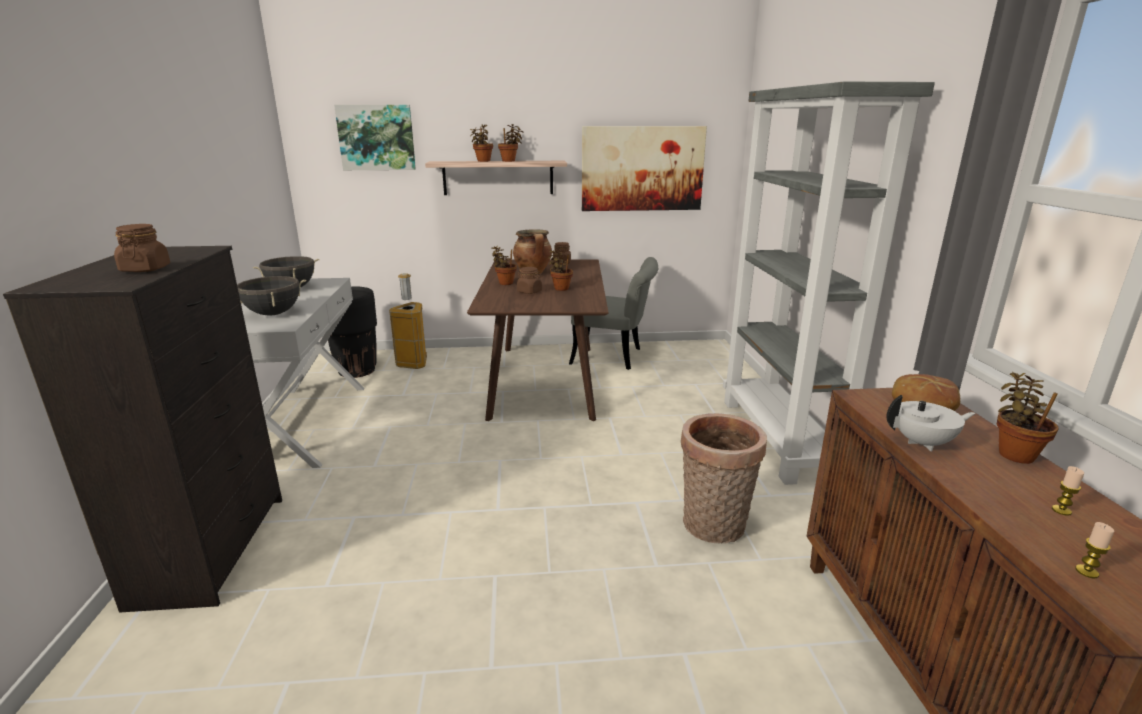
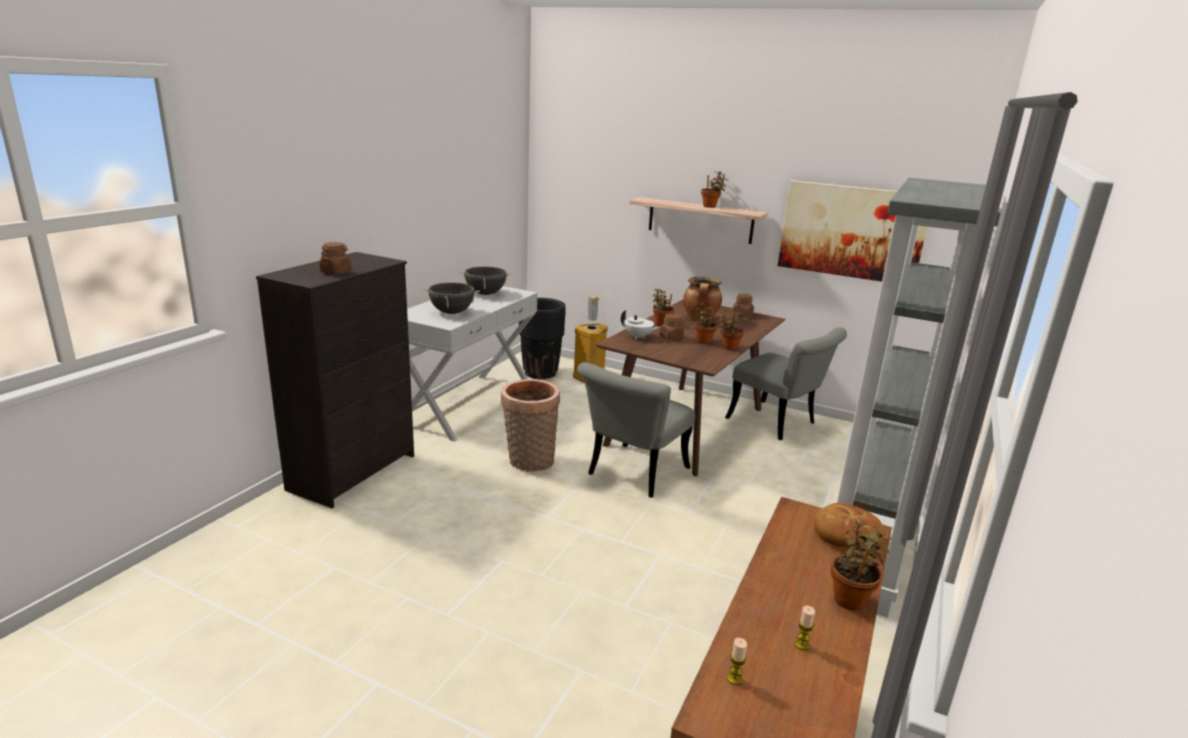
camera: 30 degrees right, 0 degrees up
(376, 137) = (600, 171): picture -> none
(483, 161) = (685, 203): potted plant -> potted plant (729, 348)
(540, 438) = (632, 475): none -> grey chair
(713, 528) = (705, 600): basket -> basket (529, 462)
(923, 443) = (780, 560): white teapot -> white teapot (638, 337)

